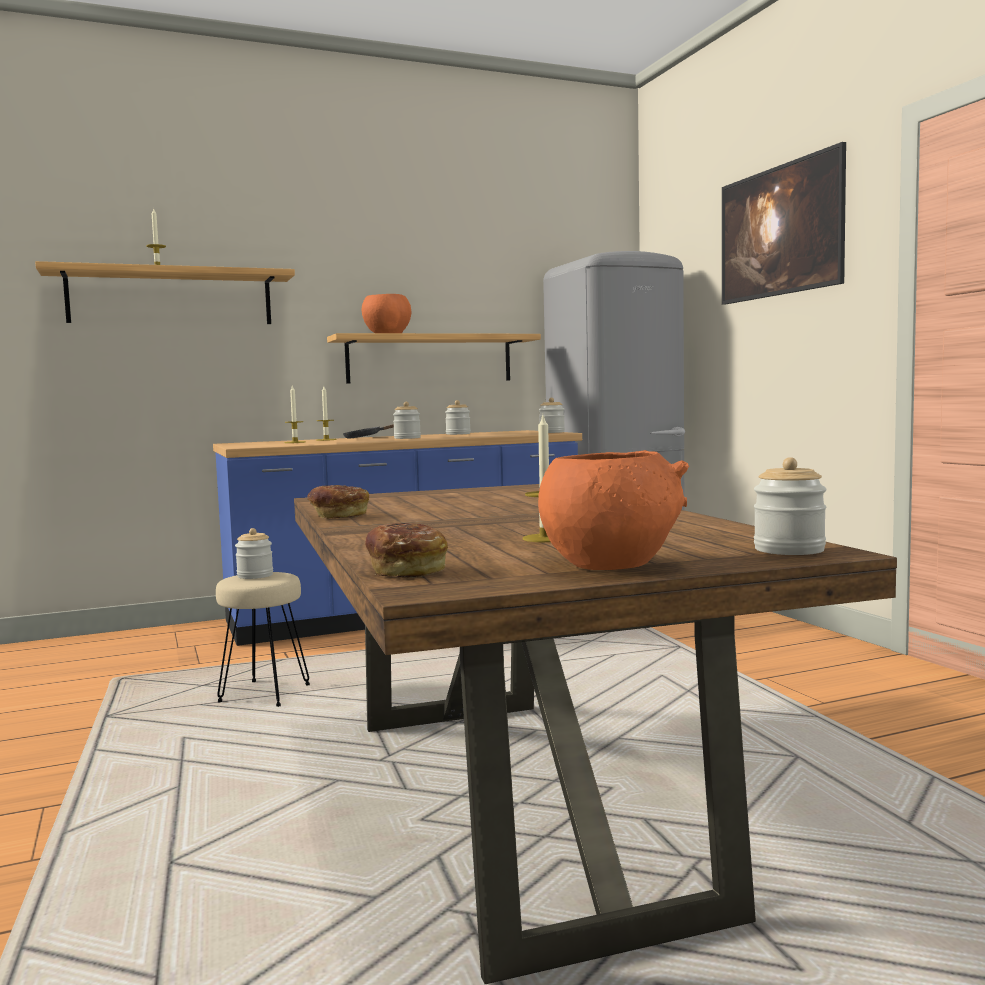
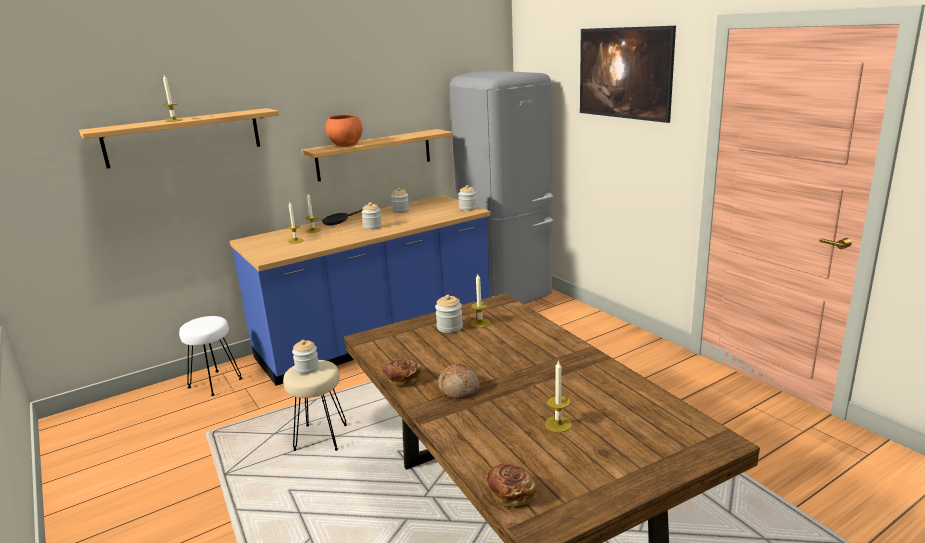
camera: 10 degrees left, 15 degrees up
(159, 638) = (216, 383): none -> white stool
(416, 520) = (459, 389): none -> bread
(499, 493) = (480, 323): none -> candle
(610, 564) = (618, 473): orange bowl -> none
(789, 550) = (701, 439): jar -> jar (449, 327)

